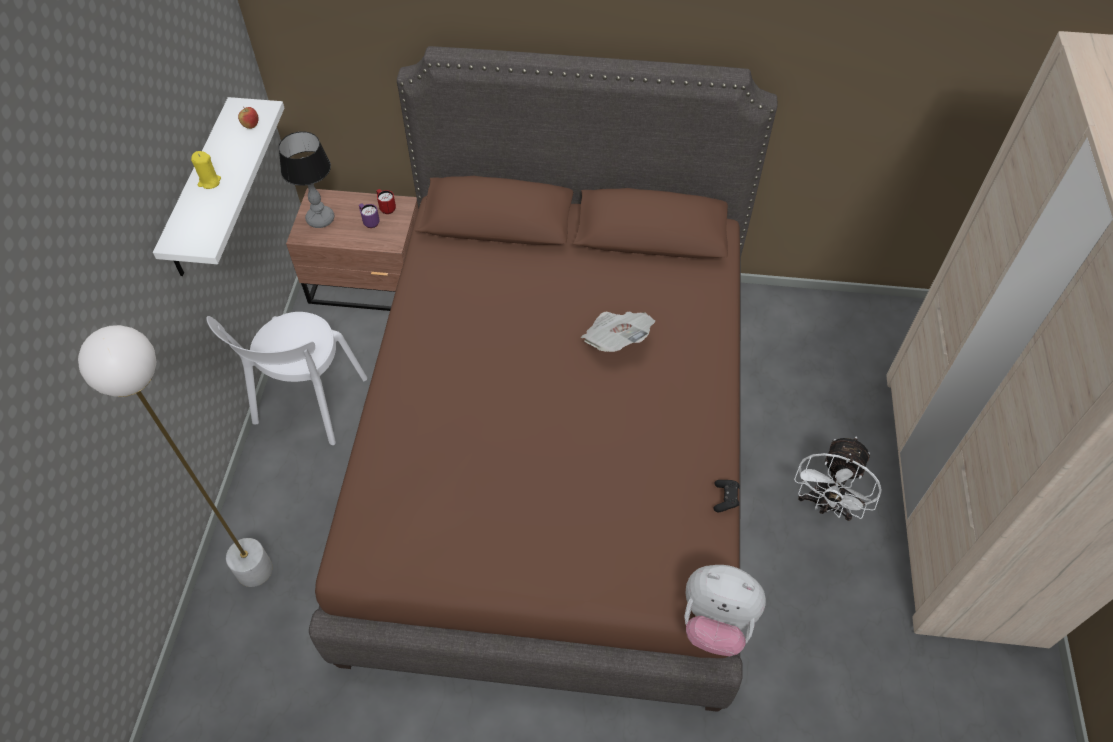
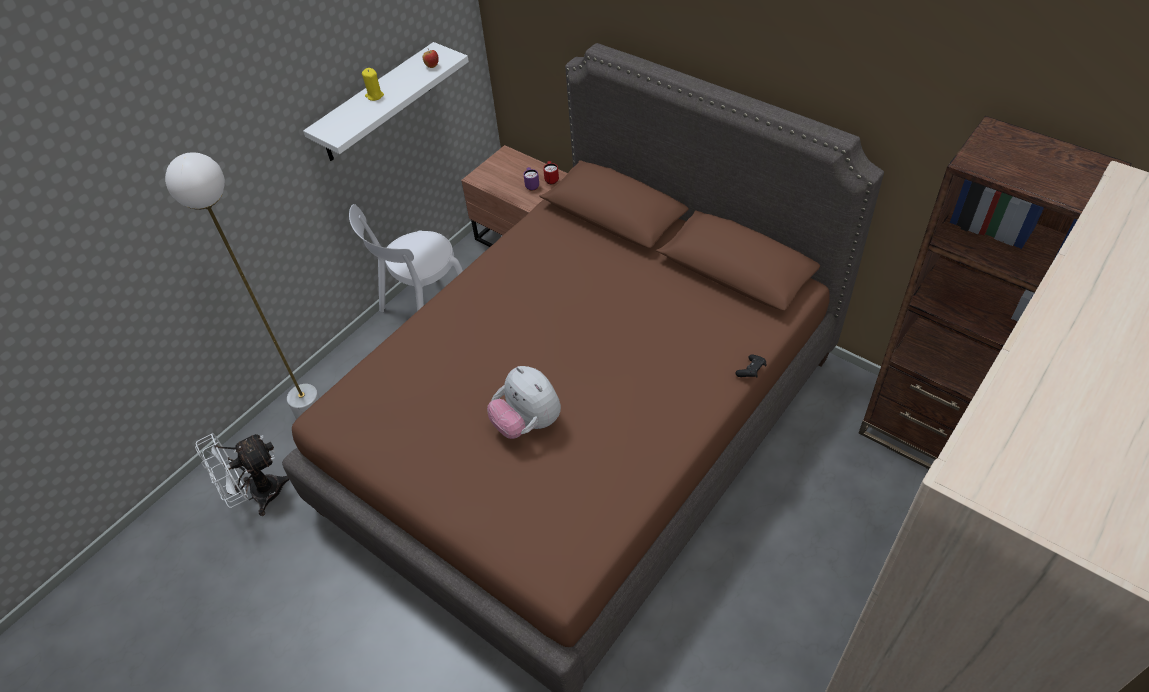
camera: 35 degrees right, 5 degrees down
(320, 219) = (497, 171): table lamp -> none
(616, 340) = (641, 342): newspaper -> none
(716, 622) = (555, 603): plush toy -> plush toy (527, 423)
(725, 498) = (637, 509): black game controller -> black game controller (751, 371)
(825, 505) = (792, 588): white fan -> white fan (258, 495)
(839, 321) = (923, 434): none -> brown bookcase

